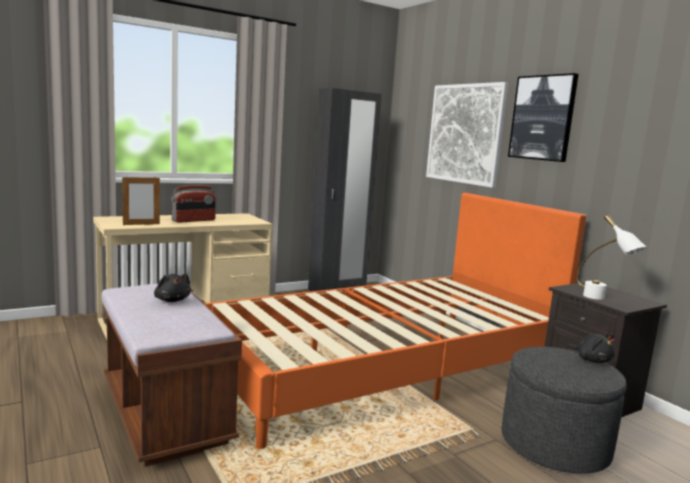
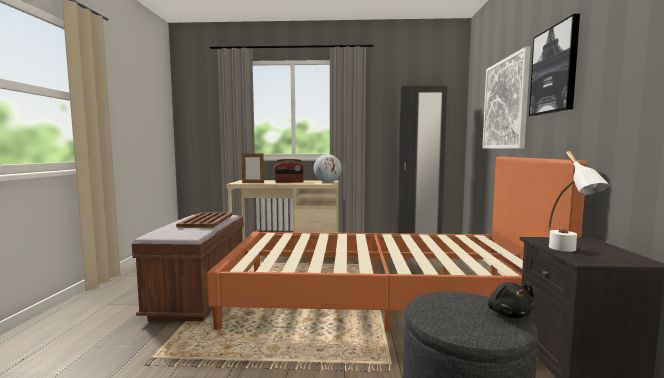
camera: 35 degrees right, 5 degrees down
(172, 300) = (207, 220): black plush toy -> brown tray
(246, 218) = (327, 182): none -> globe

